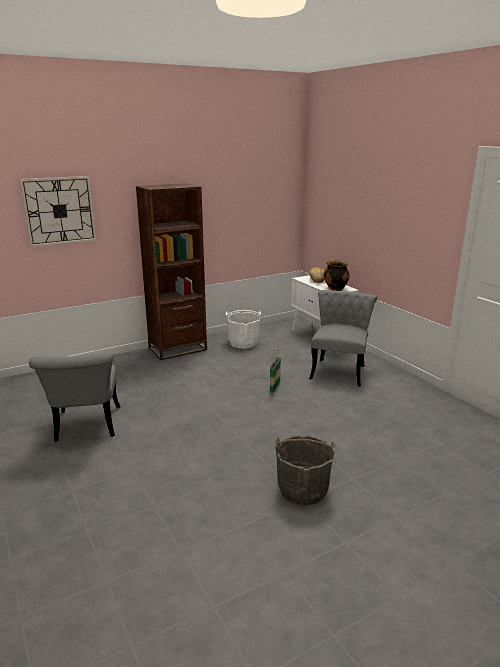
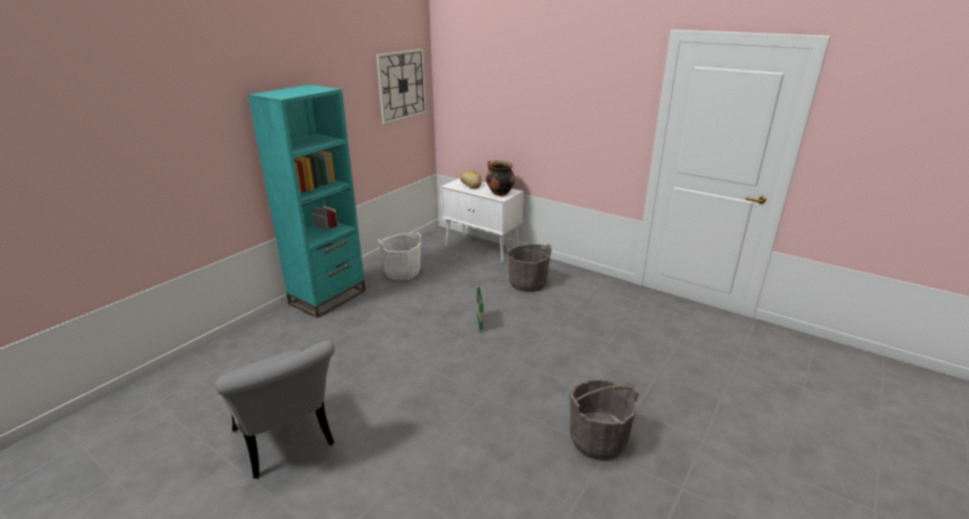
camera: 25 degrees left, 5 degrees up
(59, 211) = (145, 142): wall clock -> wall clock (402, 85)
(178, 349) = (328, 297): brown bookcase -> turquoise bookcase
(339, 369) = (527, 283): grey chair -> grey bucket

